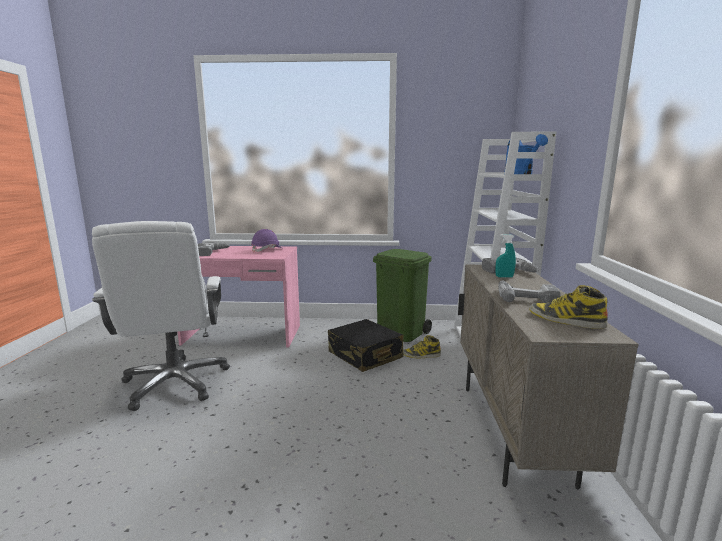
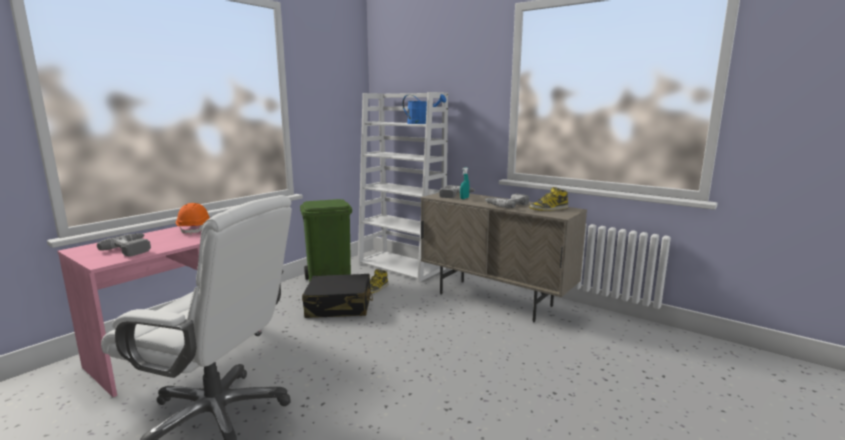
camera: 55 degrees left, 0 degrees up
(267, 250) = (195, 229): purple hard hat -> orange hard hat

